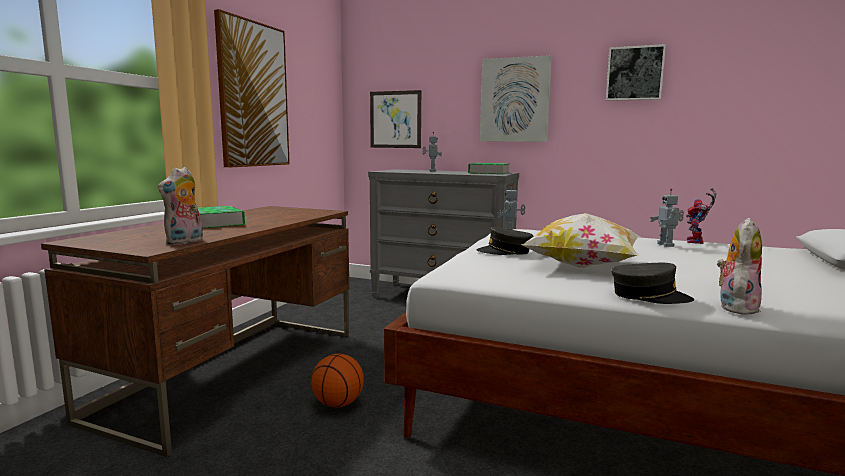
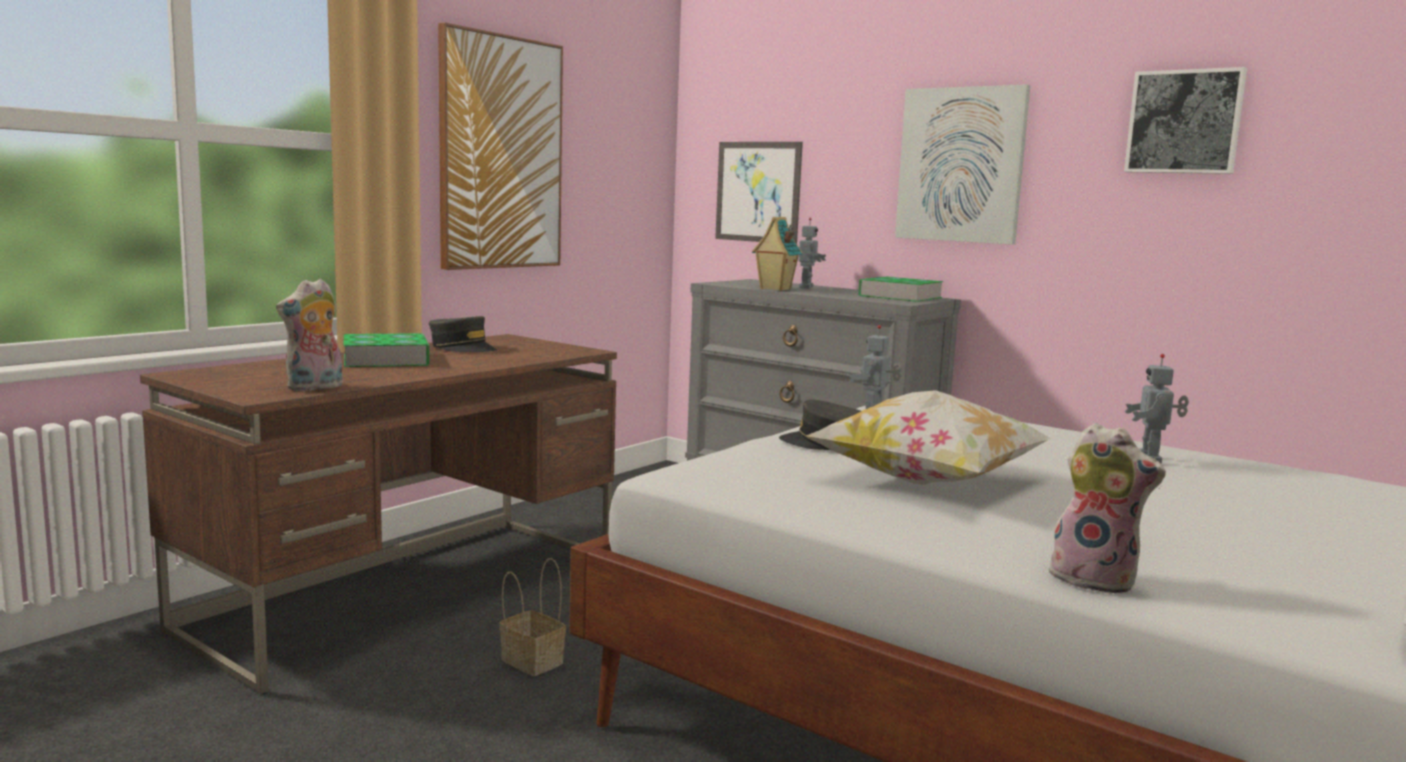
camera: 15 degrees right, 0 degrees up
(338, 404) = (530, 661): basketball -> basket
(419, 172) = (774, 289): none -> toy house
(649, 296) = (966, 544): grey cap -> grey cap (462, 348)
(697, 242) = (1230, 459): toy robot -> none
(735, 307) = (1095, 579): plush toy -> plush toy turned 75 degrees clockwise

